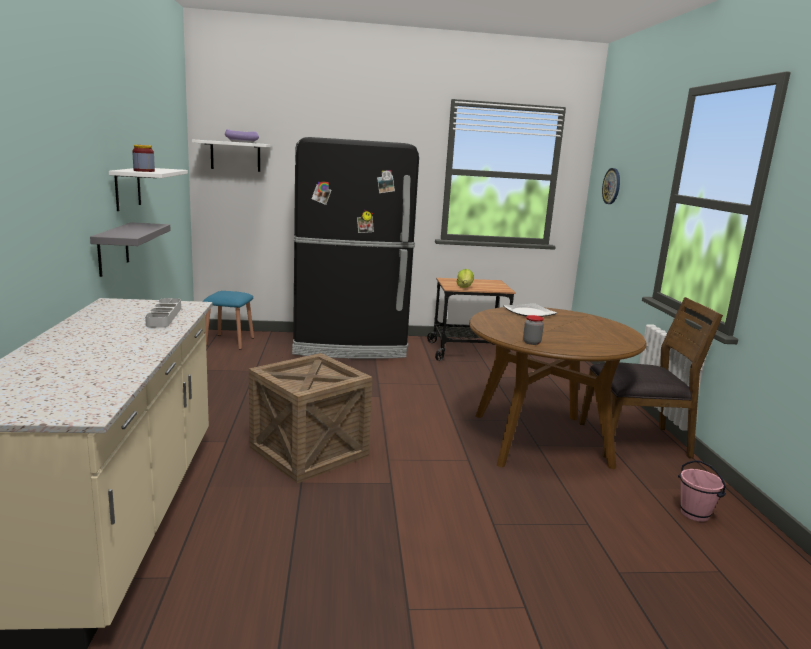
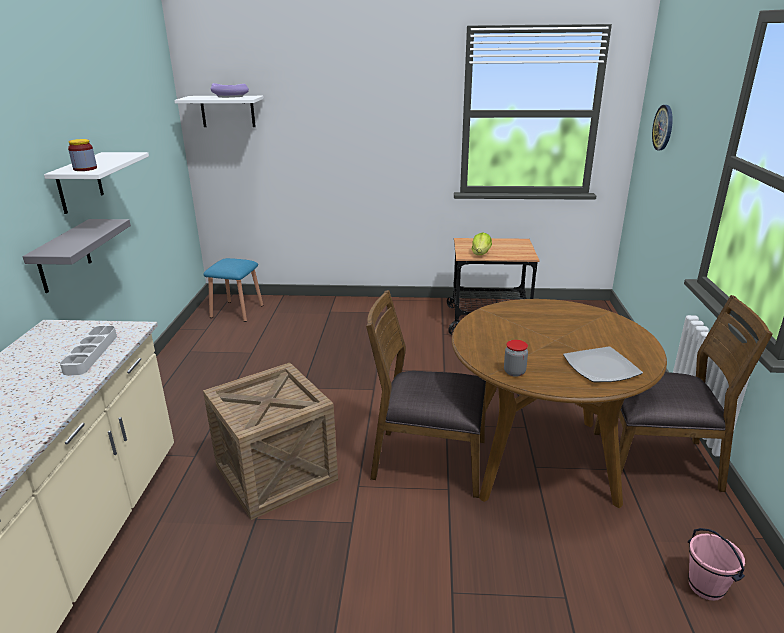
camera: 10 degrees right, 10 degrees up
(350, 346) = (361, 314): black fridge -> none
(445, 442) = (428, 460): none -> brown chair
(529, 312) = (533, 311): plate -> plate (602, 368)

